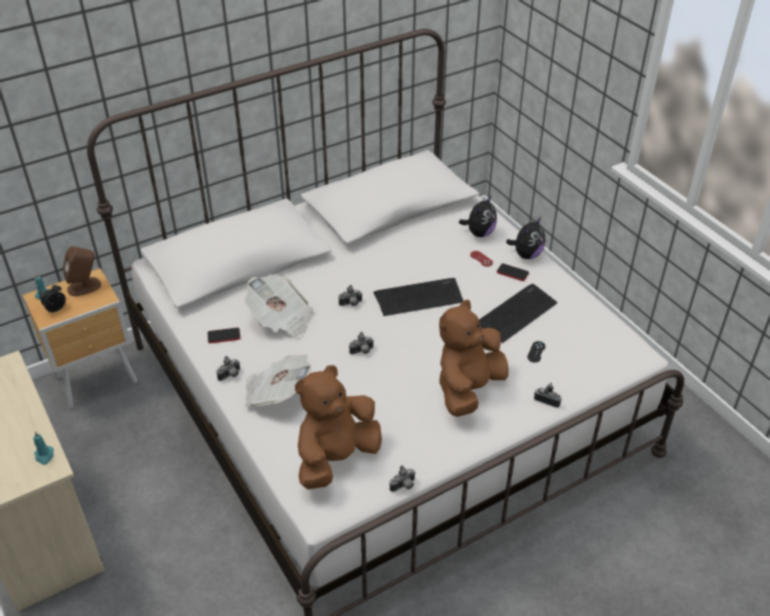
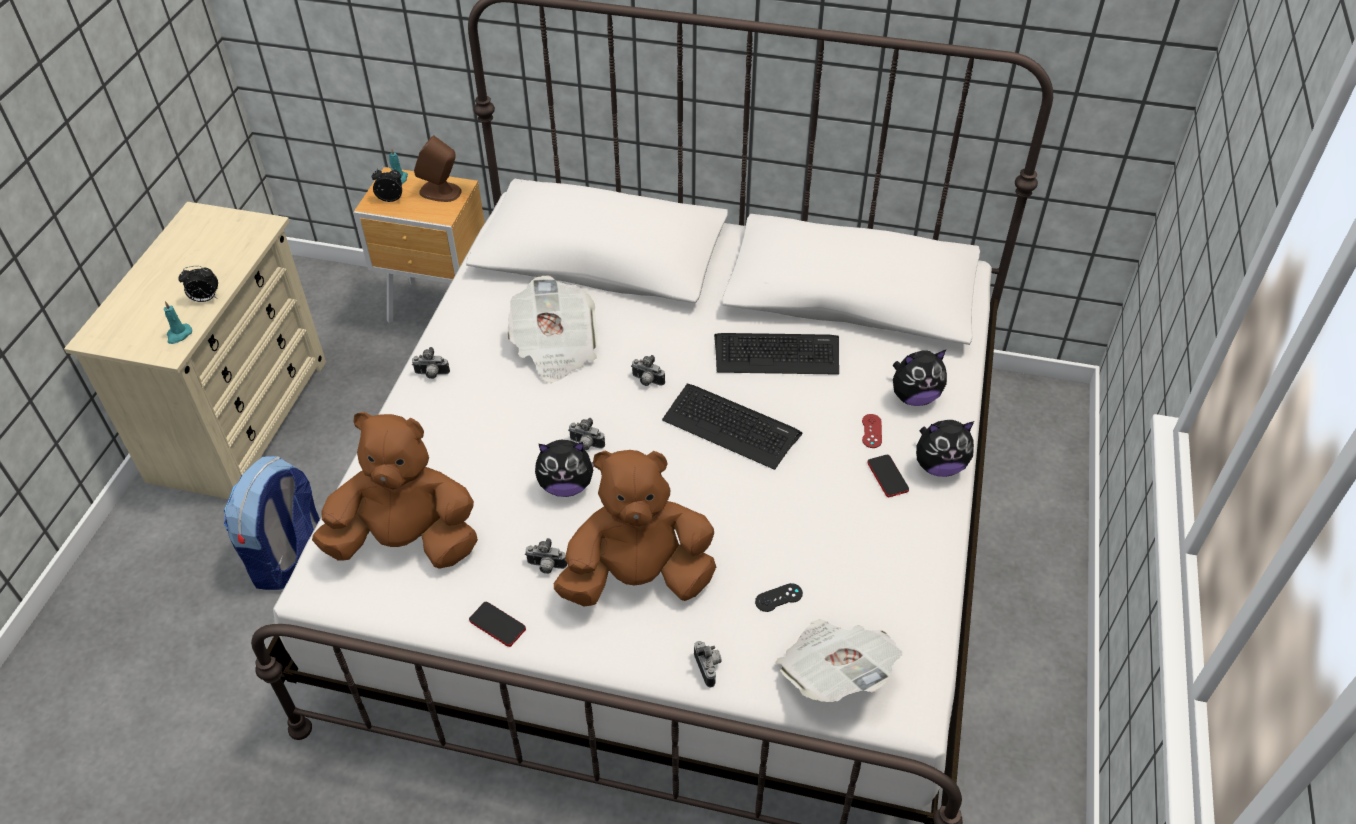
camera: 45 degrees right, 5 degrees up
(32, 426) = (205, 299): none -> alarm clock
(181, 572) = (289, 557): none -> backpack
(224, 336) = (480, 327): phone -> phone (497, 625)
(277, 393) = (446, 426): newspaper -> newspaper (834, 673)
(379, 375) = (566, 485): none -> plush toy
(404, 486) = (425, 629): camera -> camera (546, 567)
(516, 313) = (821, 531): keyboard -> keyboard (777, 354)

